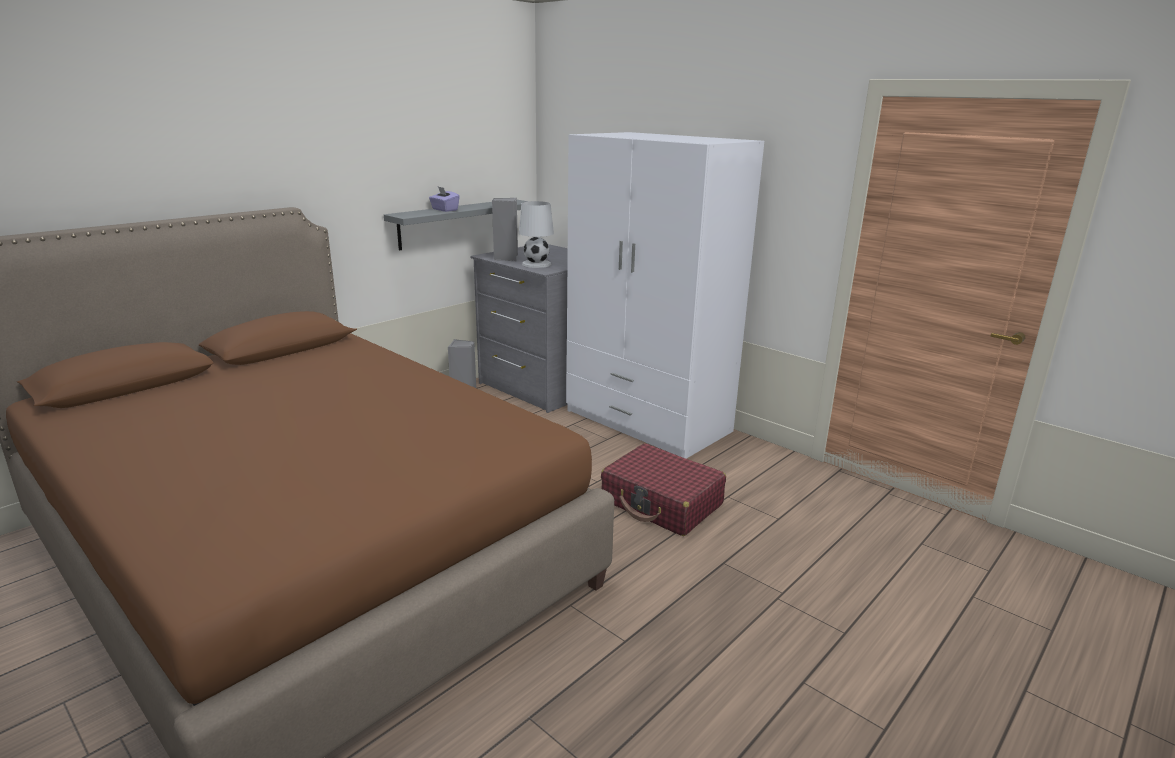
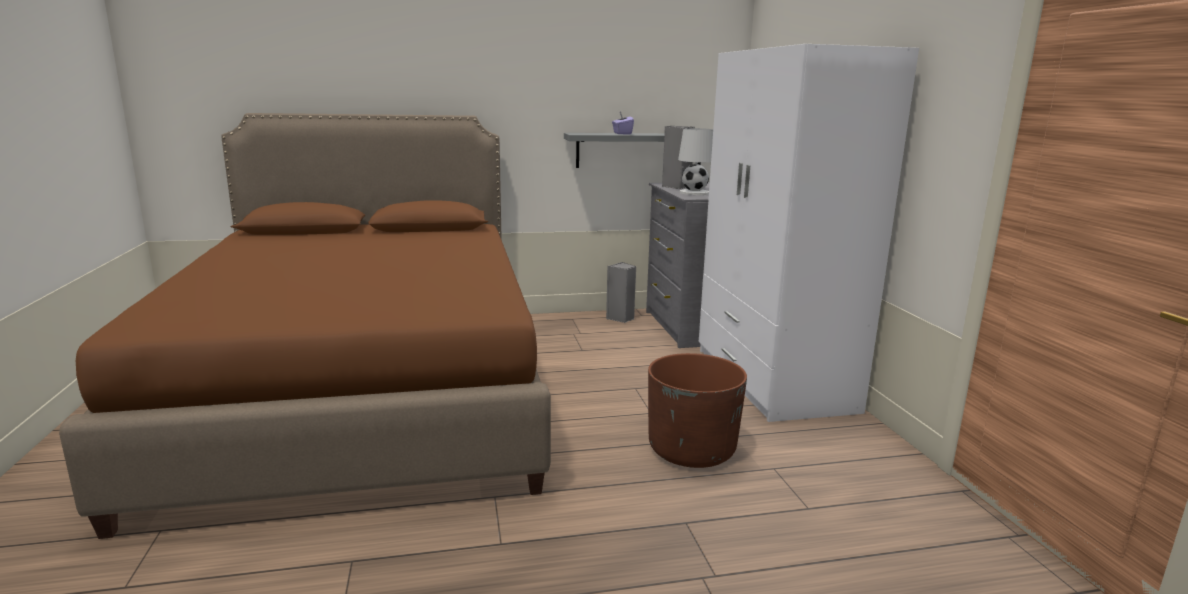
camera: 35 degrees right, 5 degrees down
(662, 503) = (691, 450): red suitcase -> brown planter

